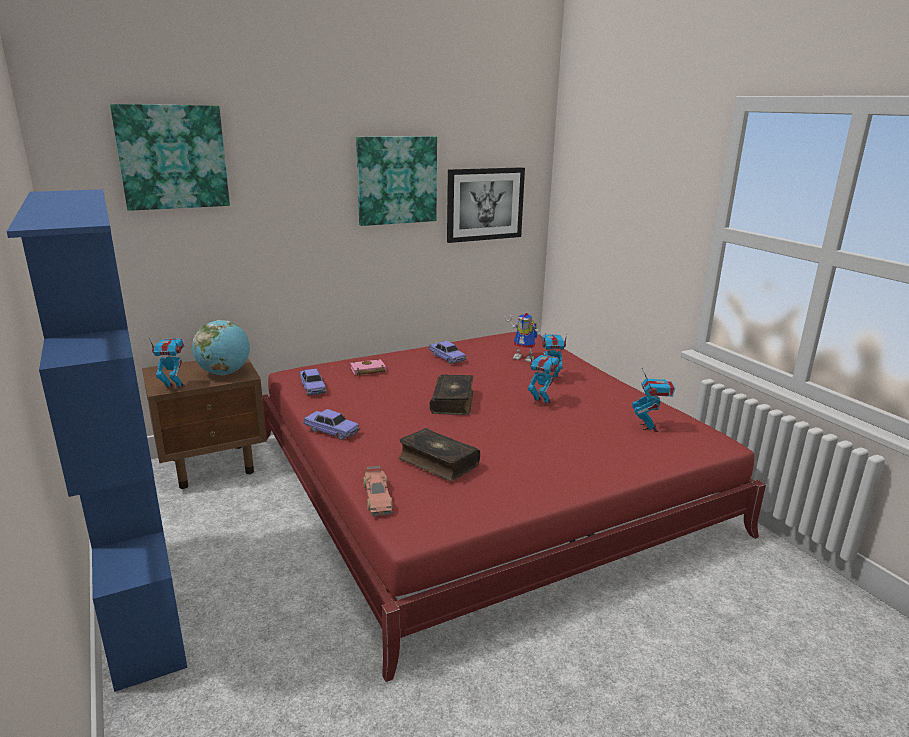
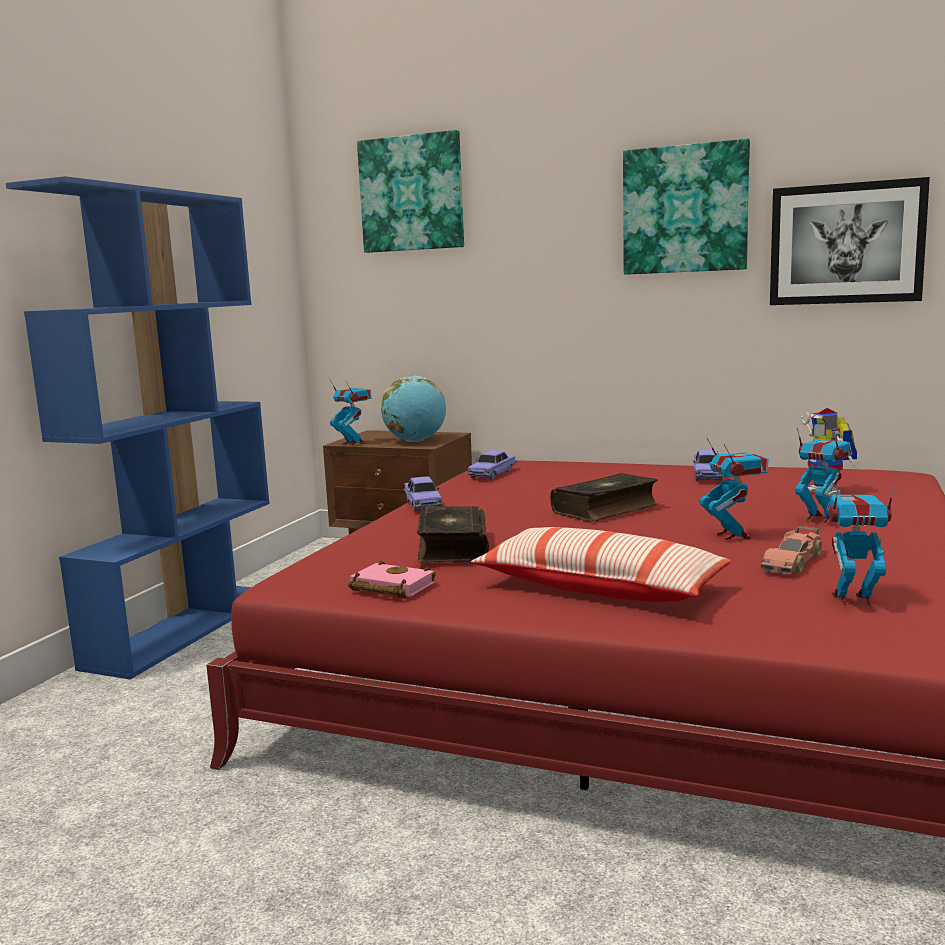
camera: 50 degrees right, 10 degrees down
(367, 371) = (582, 472): pink book -> pink book (389, 587)
(377, 497) = (330, 555): toy car -> toy car (792, 562)
(559, 460) = (600, 588): none -> pillow
(649, 427) = (853, 599): toy robot -> toy robot turned 135 degrees counterclockwise

